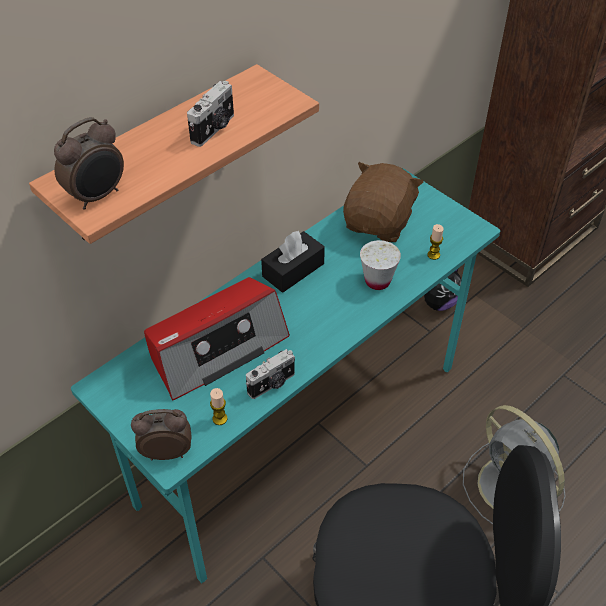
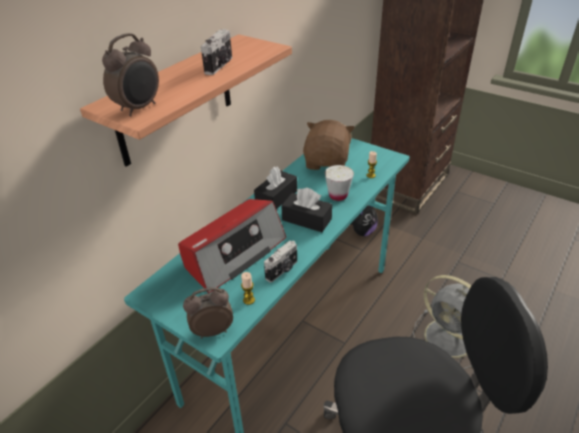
camera: 10 degrees left, 10 degrees down
(324, 312) = (306, 219): none -> black tissue box

